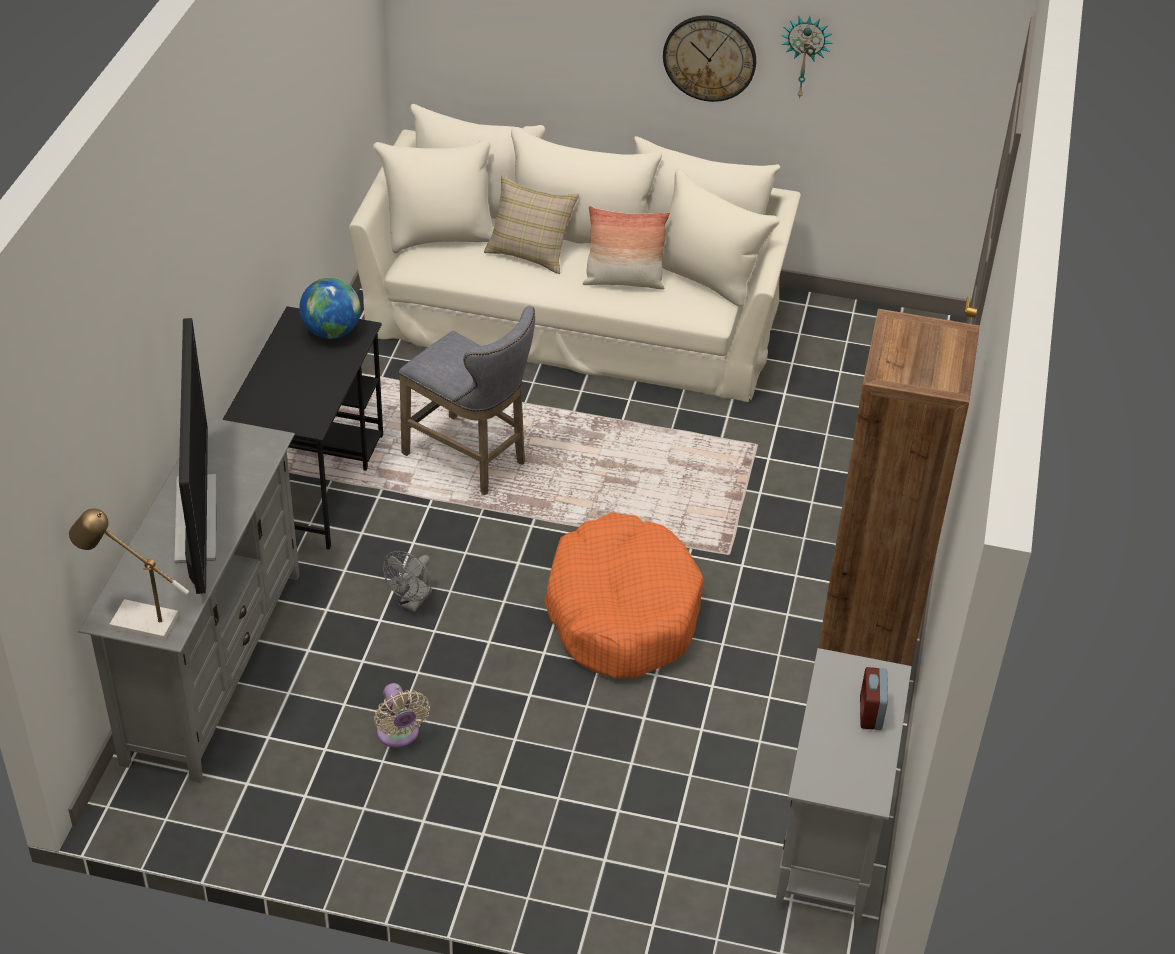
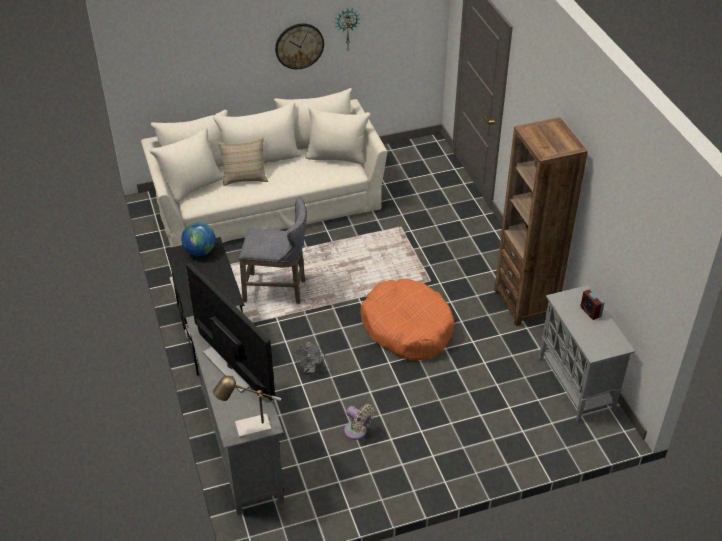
camera: 30 degrees left, 0 degrees up
(623, 281) = (301, 173): pillow -> none

